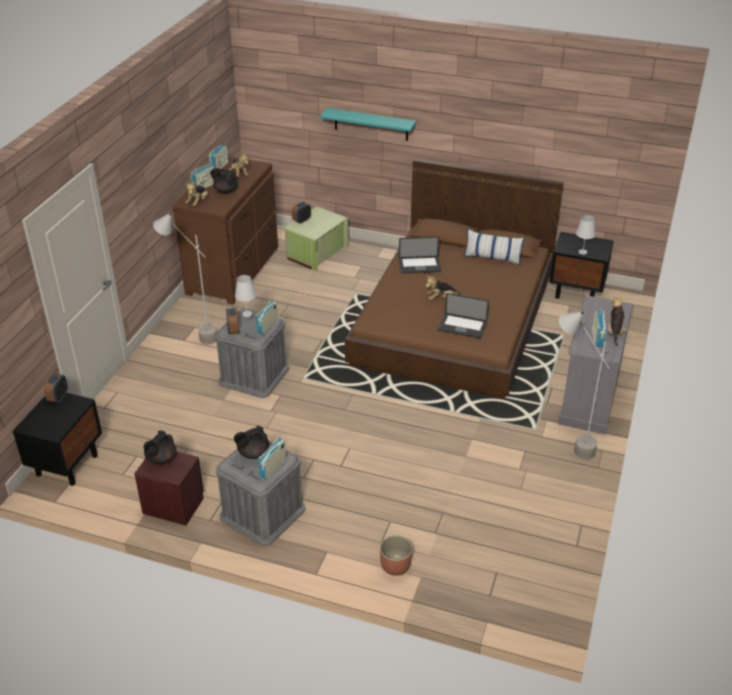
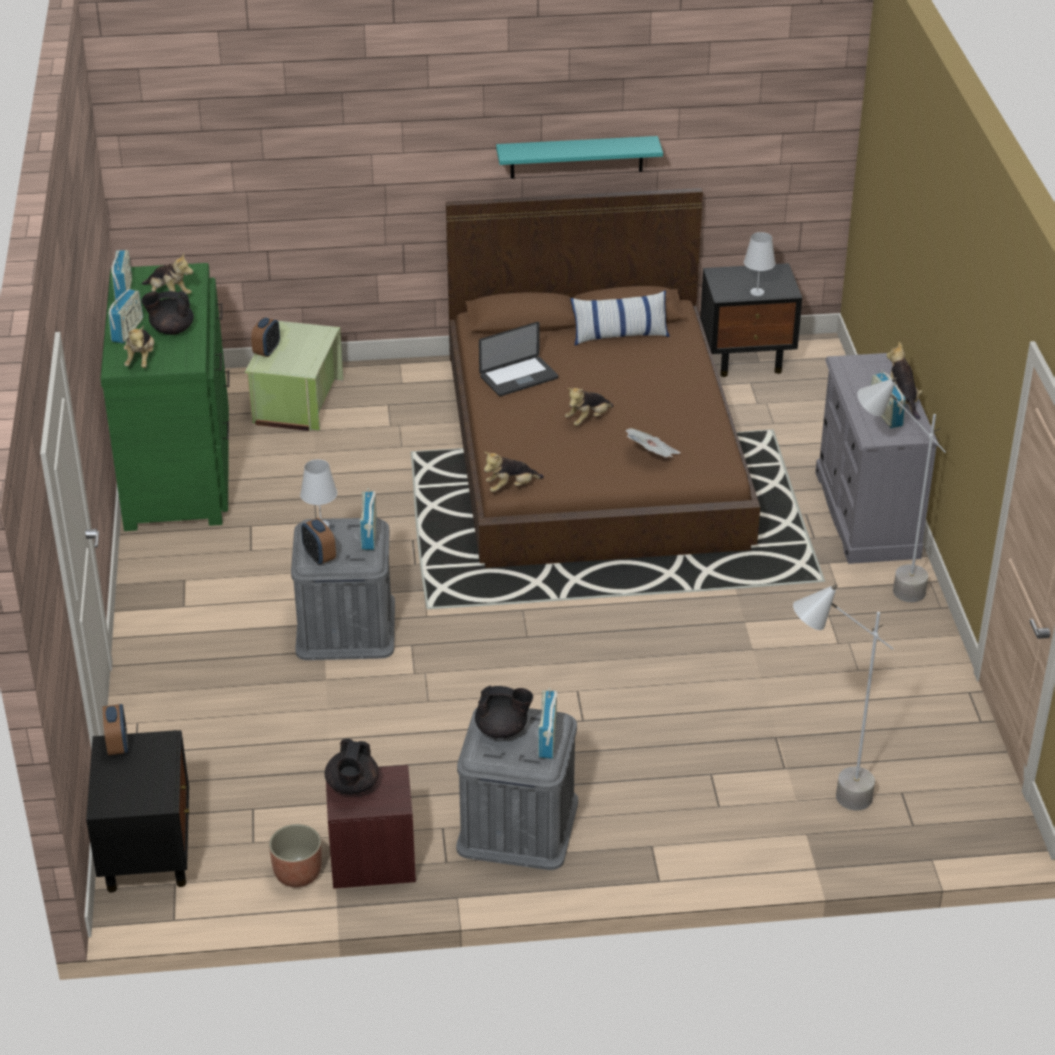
camera: 25 degrees left, 0 degrees up
(194, 336) = (196, 594): grey floor lamp -> grey floor lamp (824, 800)
(234, 271) = (179, 468): brown dresser -> green dresser
(253, 453) = (502, 729): black teapot -> black teapot turned 120 degrees counterclockwise
(371, 124) = (362, 158): turquoise shelf -> turquoise shelf (576, 157)
(371, 323) = (511, 487): none -> plush toy
(395, 566) = (761, 831): planter -> planter (297, 873)
(462, 327) = (652, 455): laptop -> newspaper

